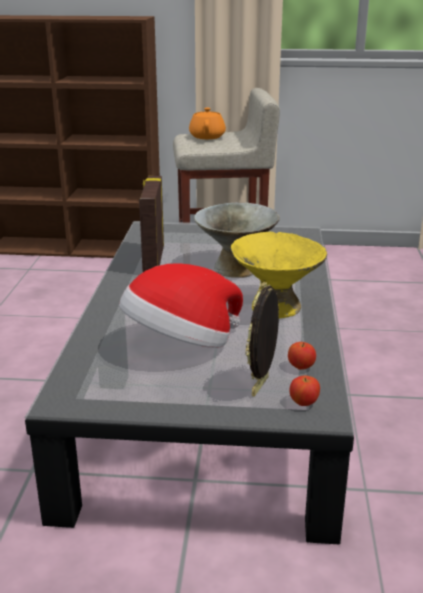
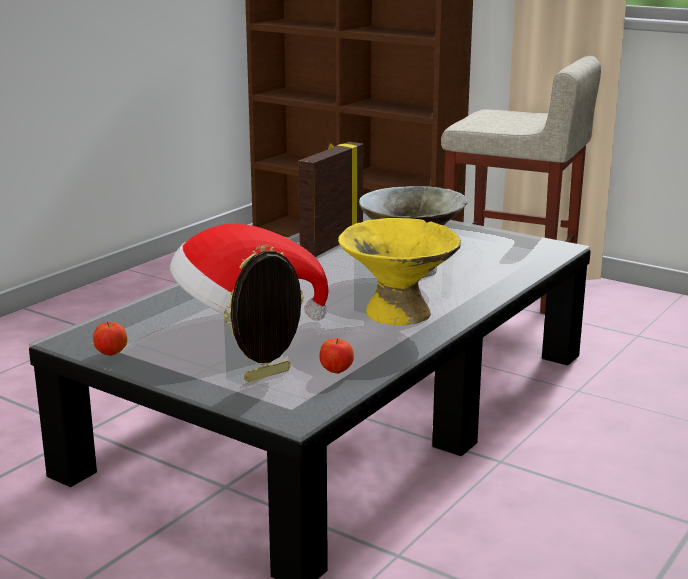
camera: 30 degrees right, 5 degrees down
(207, 136) = (510, 114): orange teapot -> none
(304, 403) = (289, 401): apple -> apple (111, 353)

